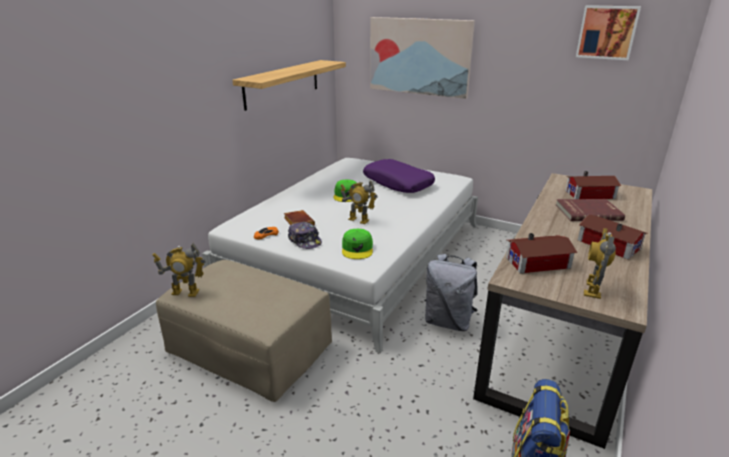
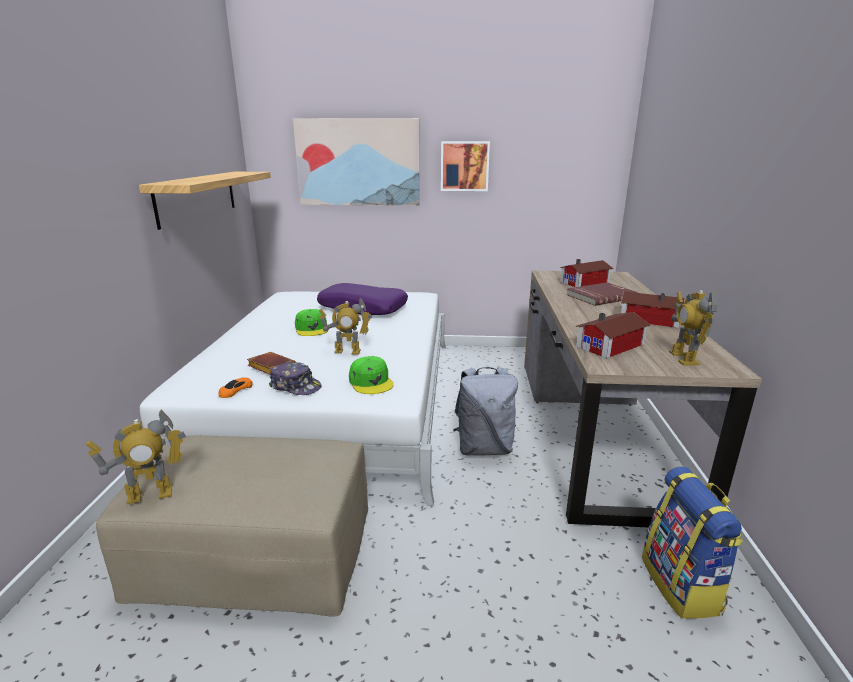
camera: 25 degrees left, 5 degrees down
(607, 32) = (555, 125): picture -> picture (464, 166)

